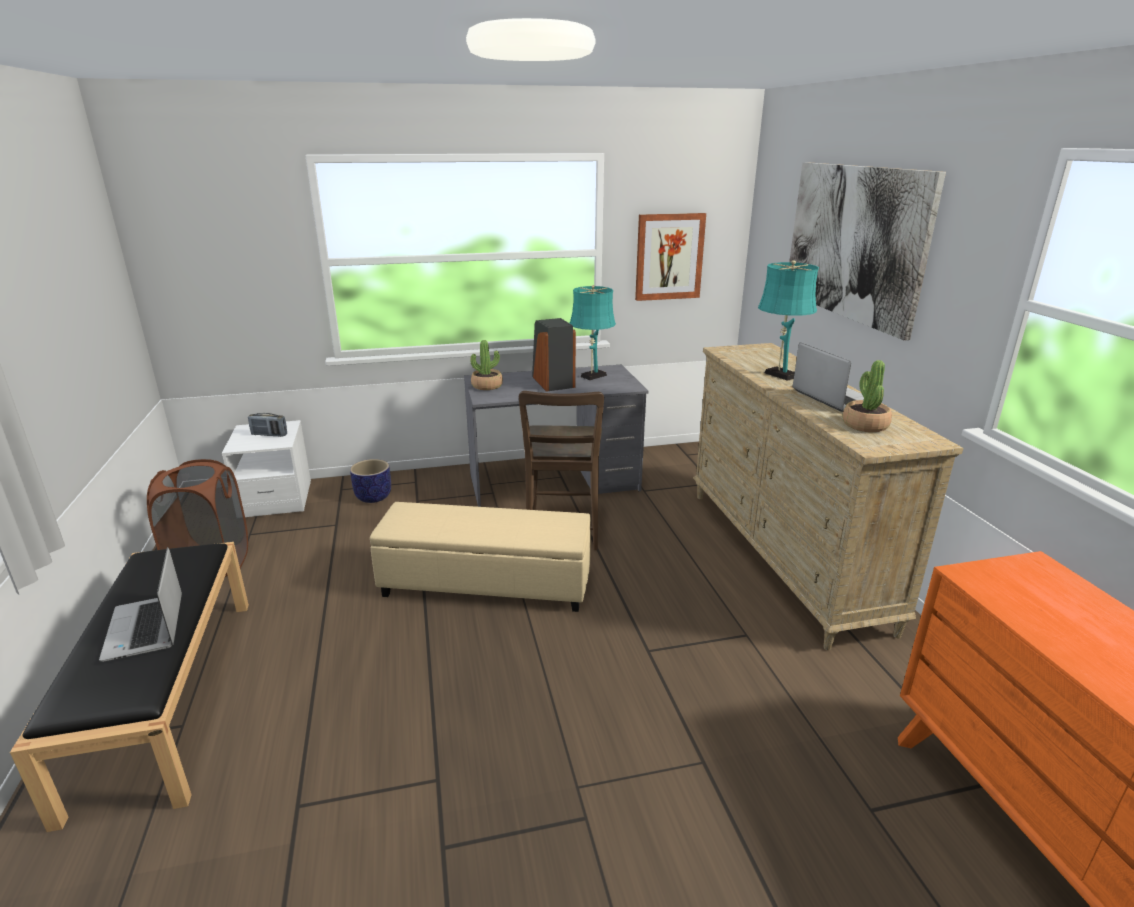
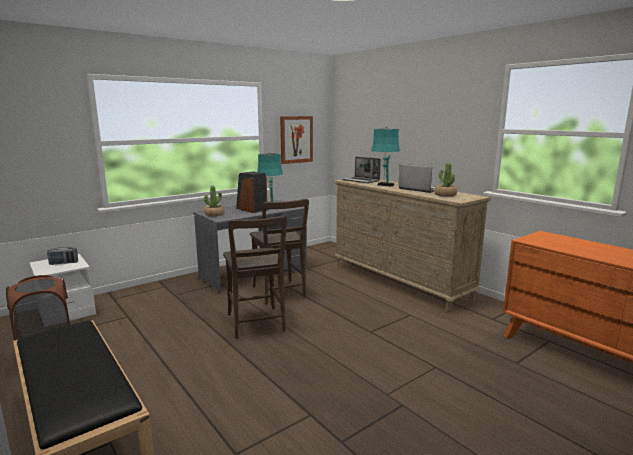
camera: 25 degrees left, 10 degrees down
(146, 629) = (84, 369): laptop -> laptop (361, 180)
(374, 497) = (142, 298): planter -> none
(486, 585) = (256, 324): beige ottoman -> brown chair
(854, 243) = (403, 120): picture -> none

